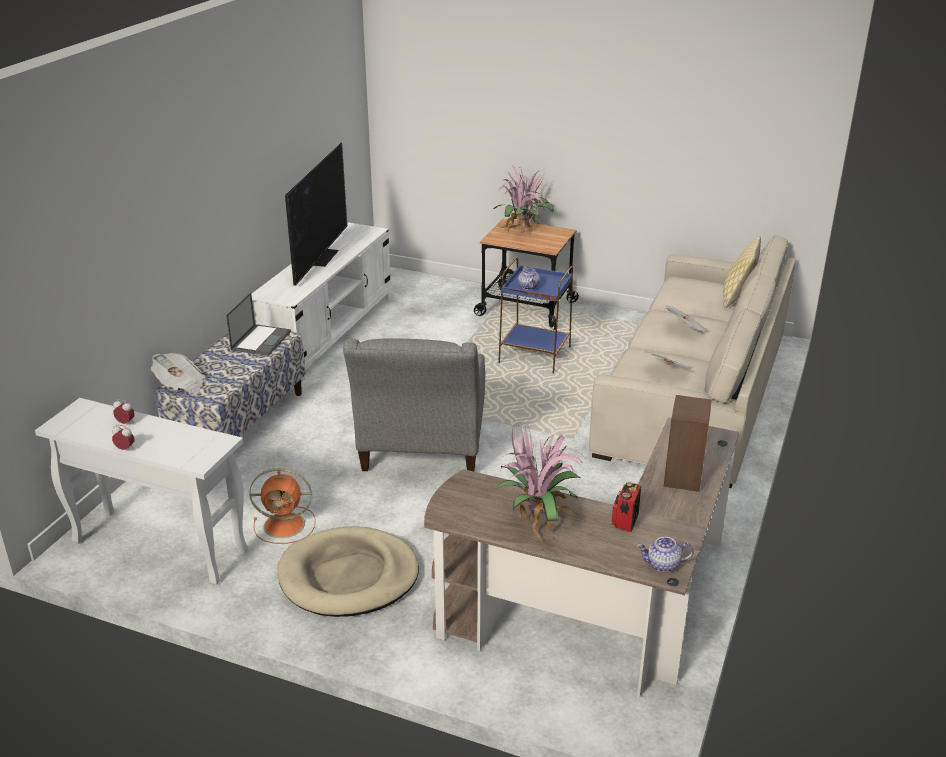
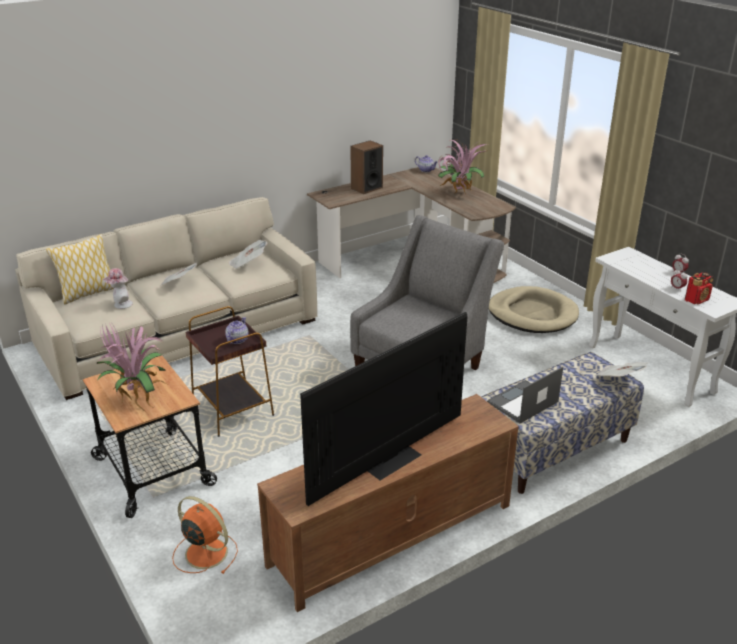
camera: 145 degrees left, 0 degrees up
(286, 525) = (555, 352): orange fan -> orange fan (204, 552)
(328, 332) = (391, 535): white tv stand -> brown tv stand
(535, 355) = (233, 410): blue side table -> brown side table
(624, 522) = (420, 183): radio -> radio (697, 300)
(689, 298) = (120, 305): none -> hat

